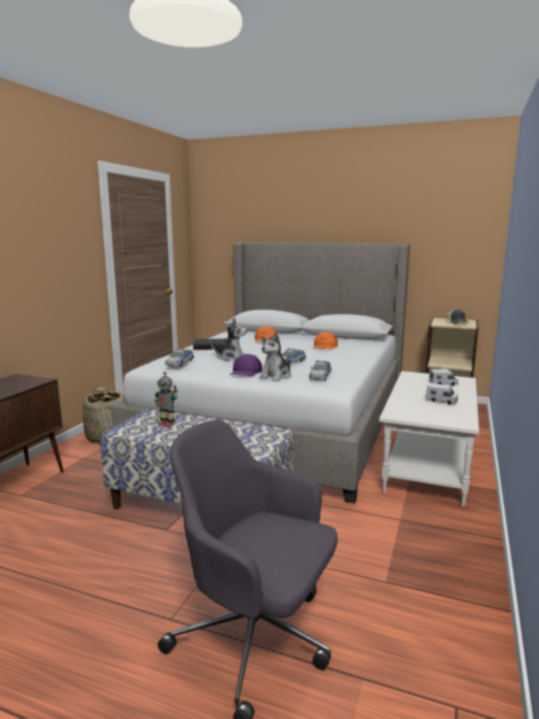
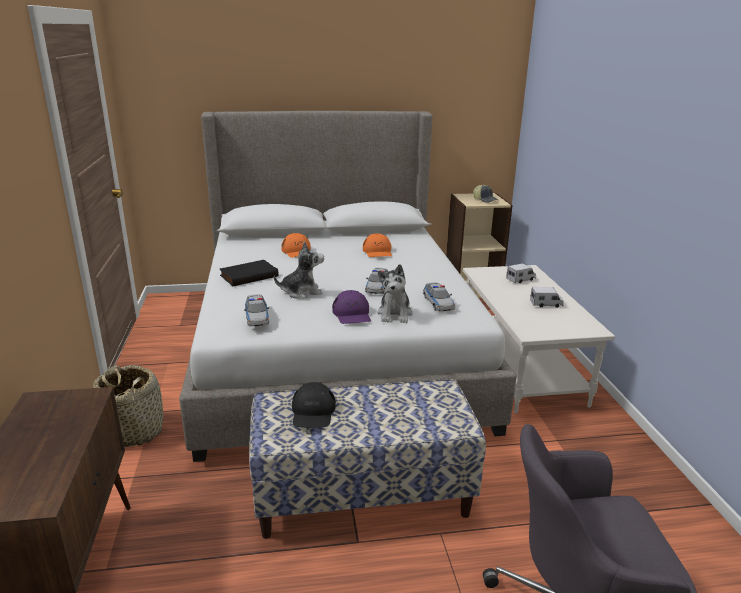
camera: 30 degrees left, 10 degrees up
(167, 424) = (313, 412): toy robot -> black cap

